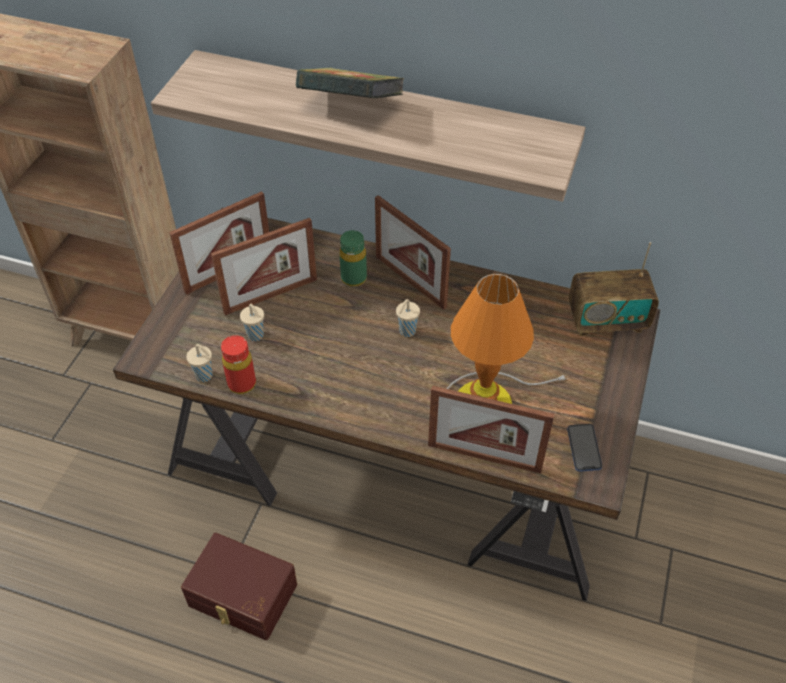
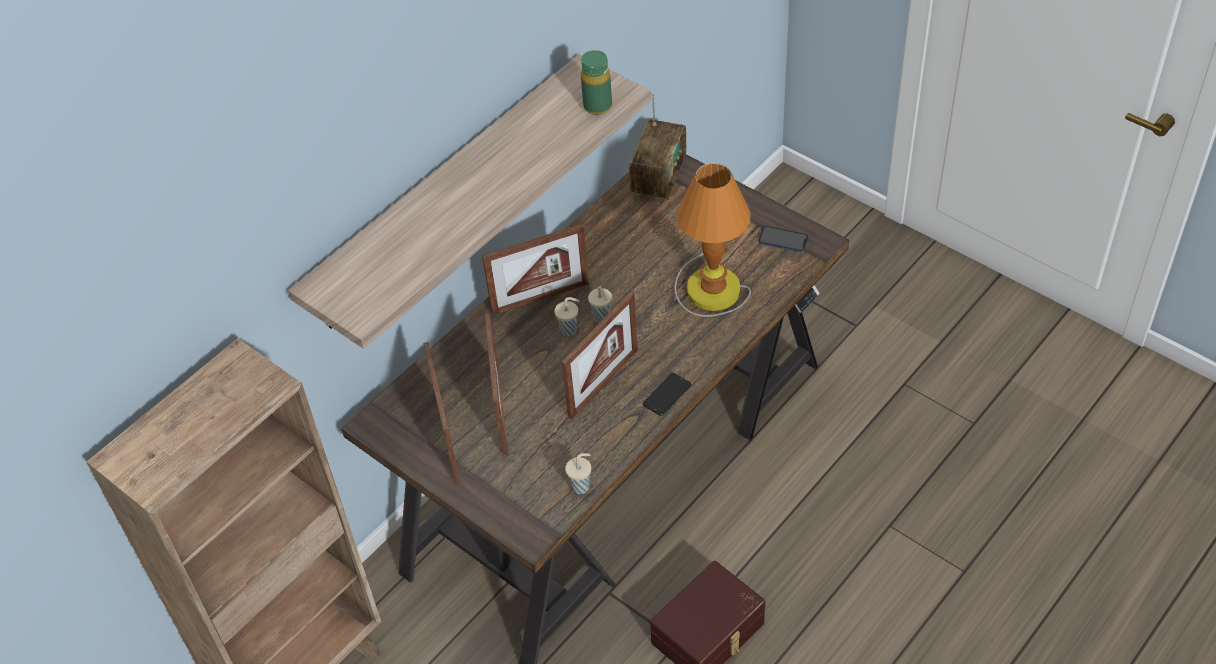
camera: 65 degrees left, 0 degrees up
(242, 384) = (605, 458): red bottle -> none
(256, 336) = (549, 434): beige cup -> beige cup (569, 330)
(333, 408) = (667, 394): none -> phone
(351, 108) = (464, 192): book -> none
(354, 278) = (512, 339): green bottle -> green bottle (597, 106)
(484, 457) = (765, 305): picture frame -> picture frame (603, 383)

